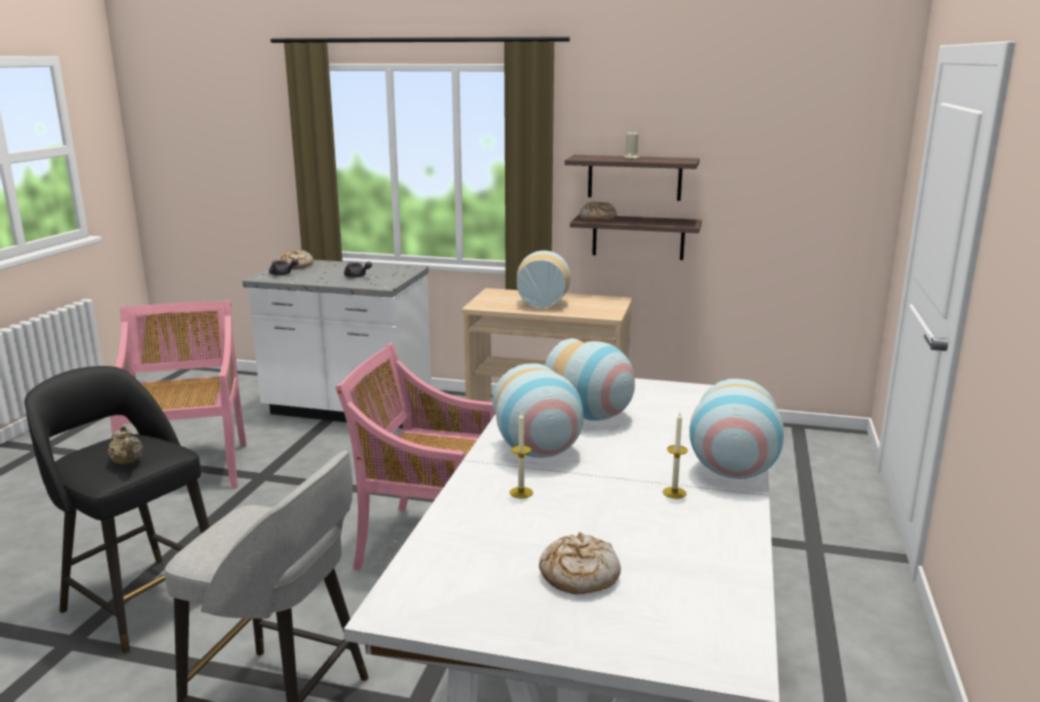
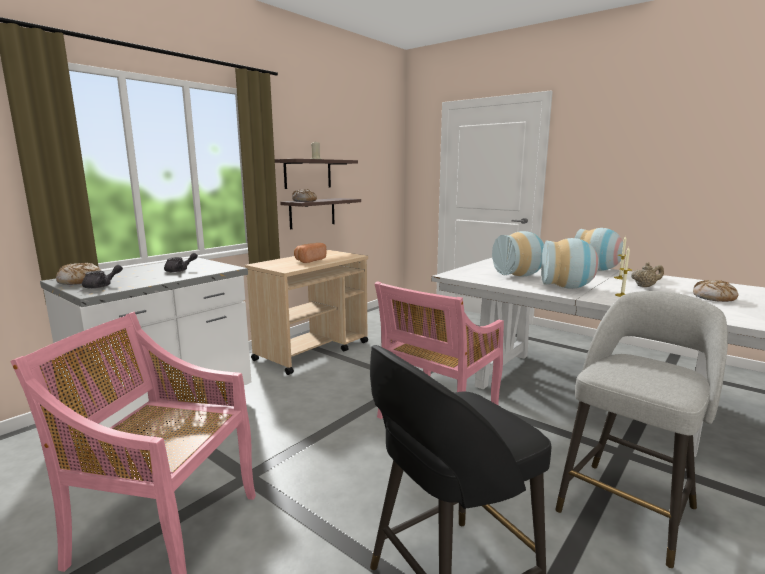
camera: 65 degrees left, 5 degrees down
(128, 463) = (489, 415): beige teapot -> beige teapot (645, 286)
(543, 303) = (309, 260): vase -> bread

